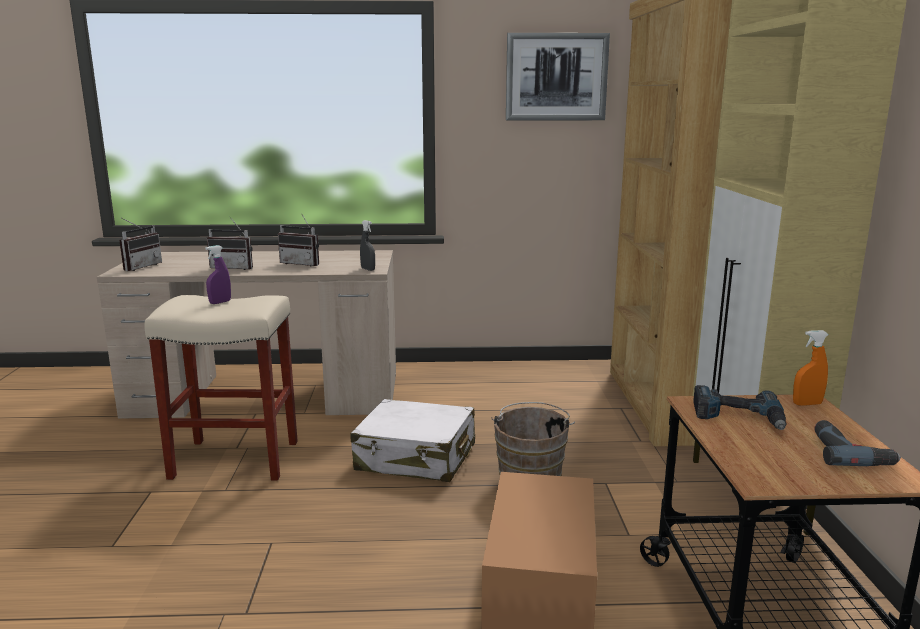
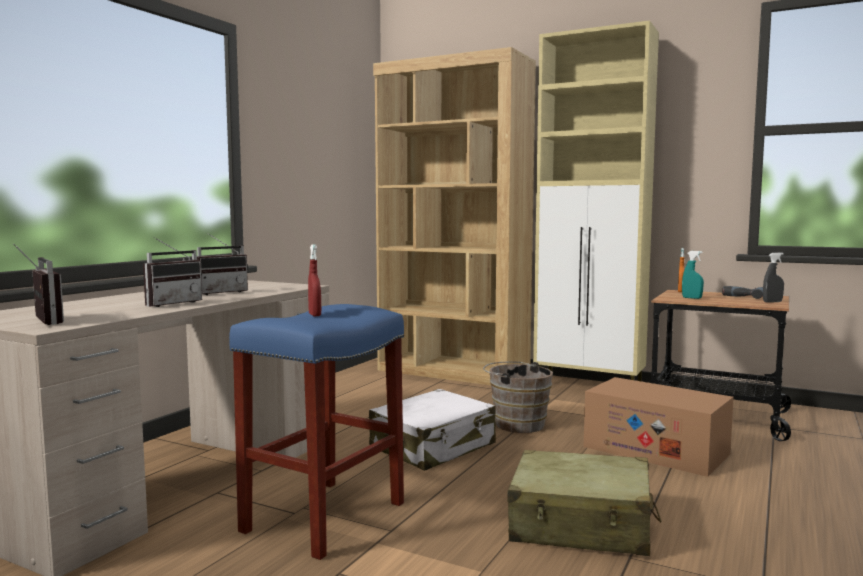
camera: 60 degrees left, 10 degrees down
(220, 302) = (314, 315): purple spray bottle -> red spray bottle
(233, 460) = (324, 518): beige stool -> blue stool
(282, 573) = (581, 525): none -> beige suitcase
(368, 269) = (299, 286): grey spray bottle -> grey spray bottle (772, 302)
(556, 77) = (315, 115): picture -> none
(738, 417) = (692, 298): power drill -> turquoise spray bottle

